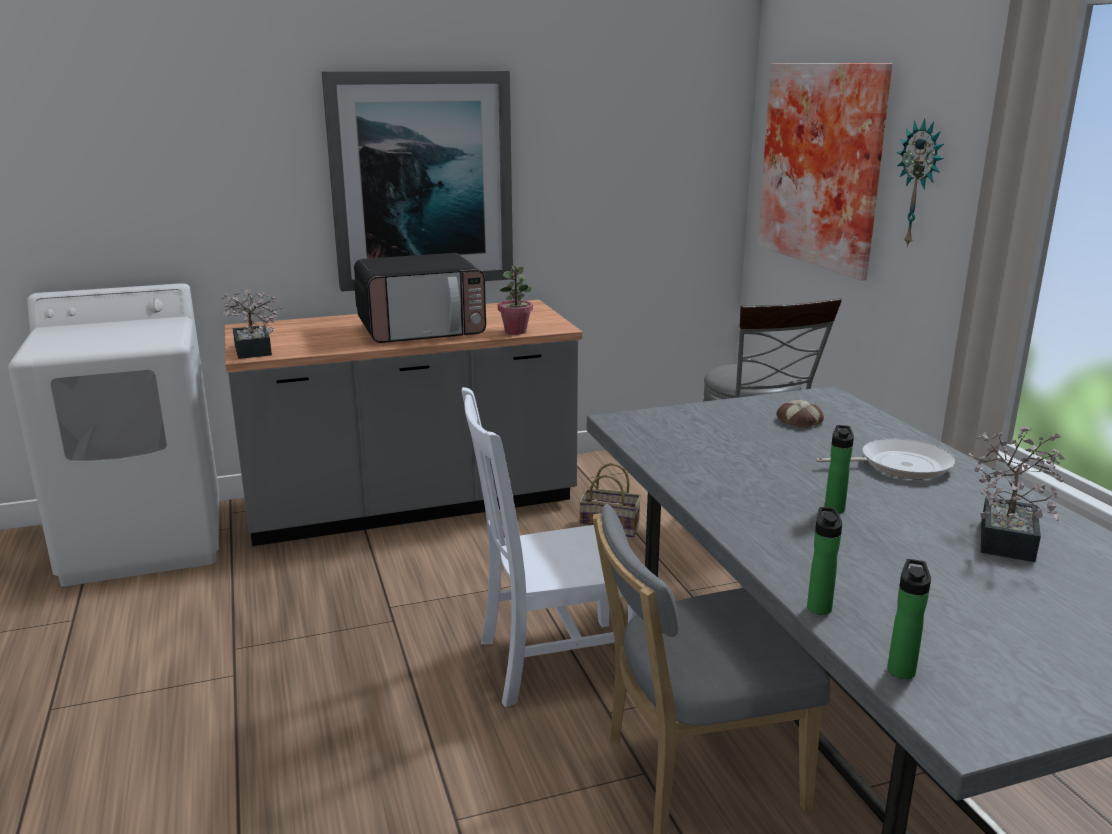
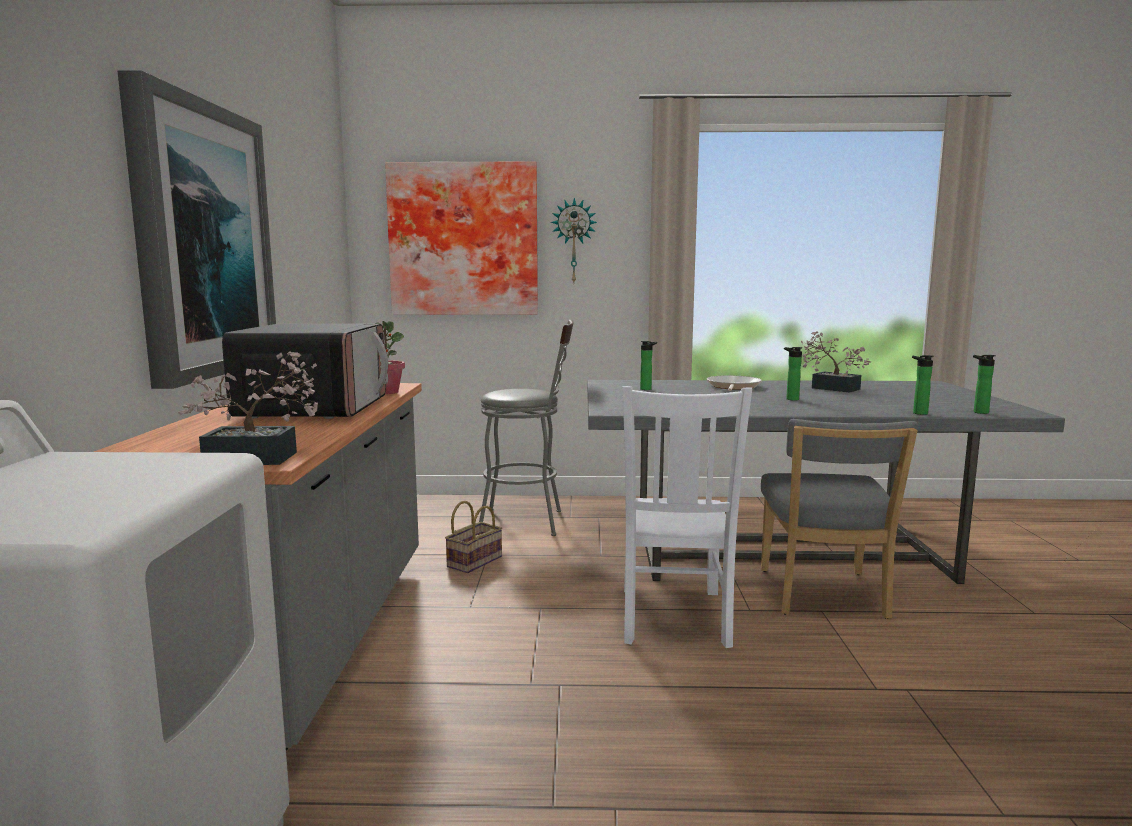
camera: 70 degrees left, 10 degrees down
(798, 421) = (647, 389): bread -> bottle

